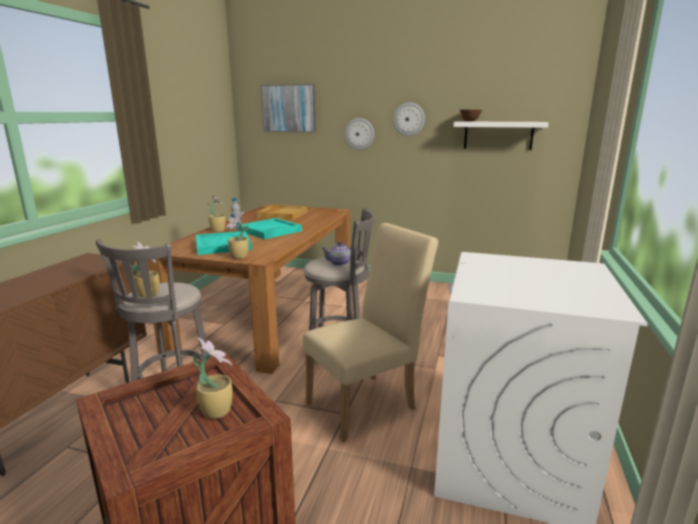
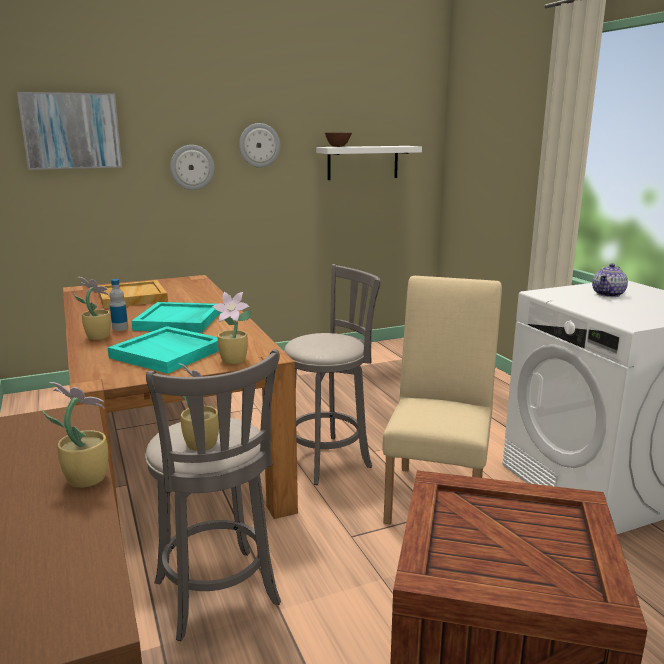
camera: 40 degrees left, 0 degrees up
(217, 410) = (531, 520): potted plant -> potted plant (86, 478)
(340, 263) = (332, 340): teapot -> teapot (608, 294)

